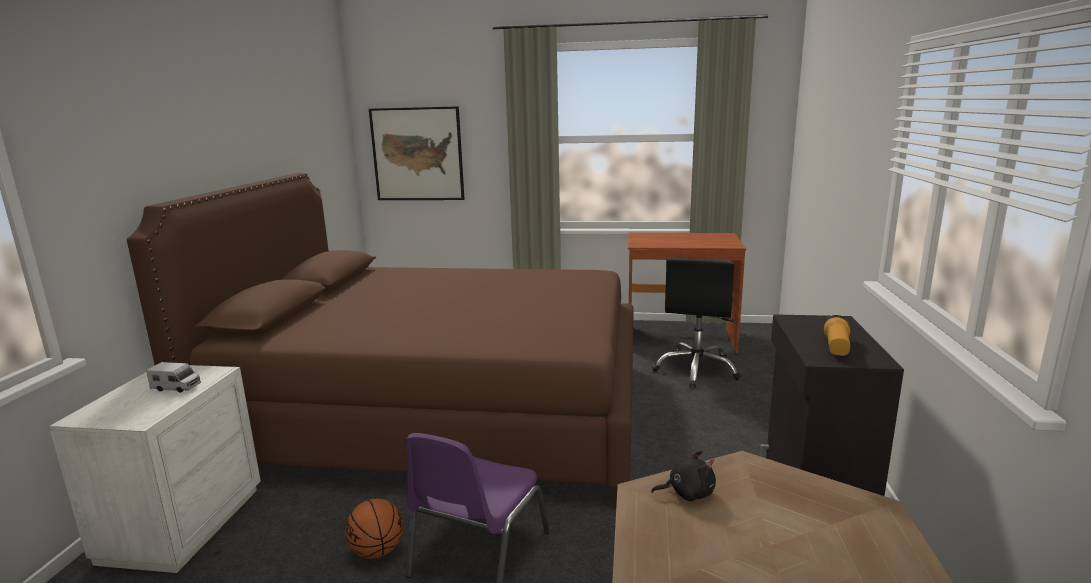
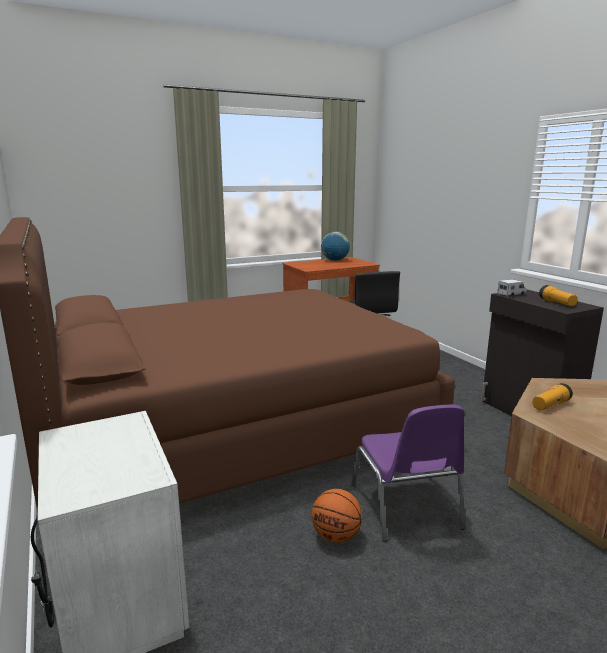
camera: 35 degrees left, 0 degrees up
(176, 387) = (117, 443): toy truck -> toy truck (511, 294)
(417, 154) = (85, 202): picture -> none
(687, 493) = (550, 405): black plush toy -> flashlight
(699, 236) = (335, 260): none -> globe

